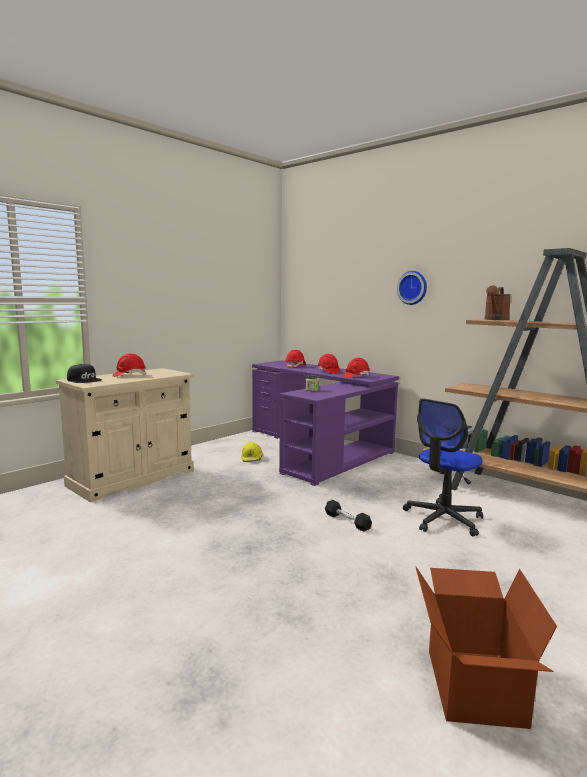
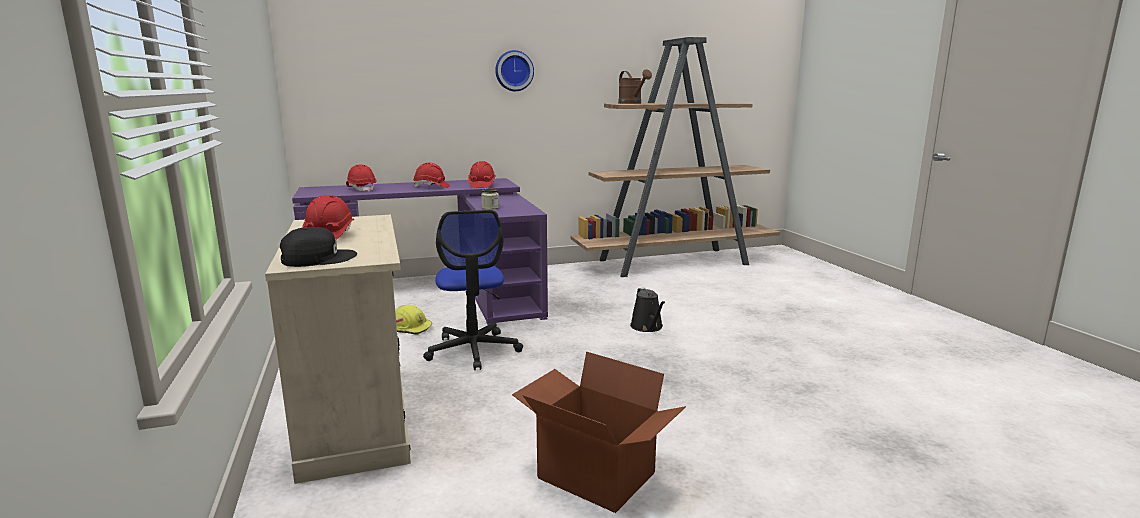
camera: 60 degrees left, 5 degrees up
(347, 521) = (647, 327): black dumbbell -> black watering can
(443, 519) = (676, 296): office chair -> office chair (473, 350)
(472, 686) = (903, 354): cardboard box -> cardboard box (594, 476)

